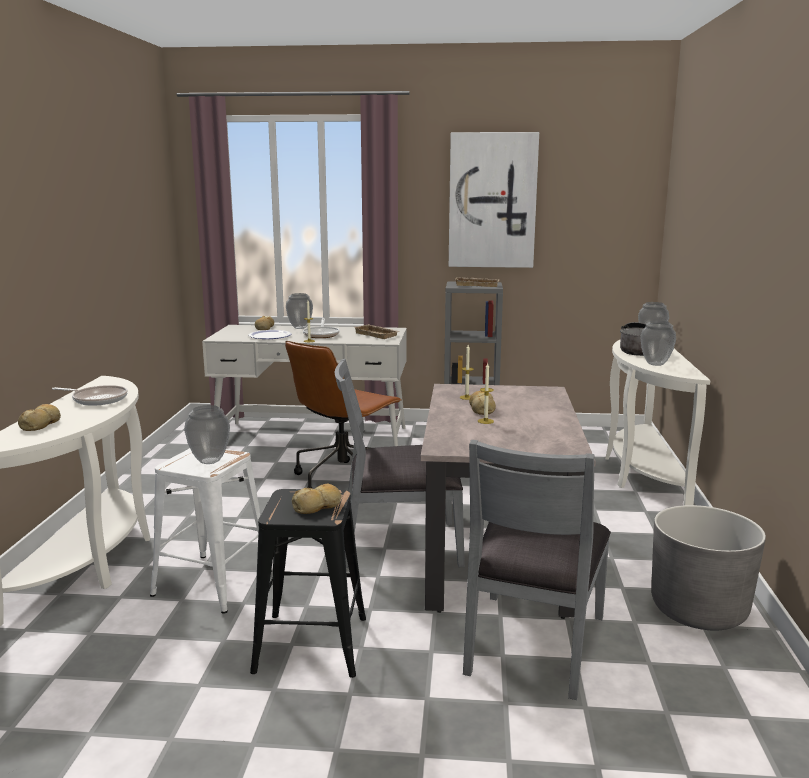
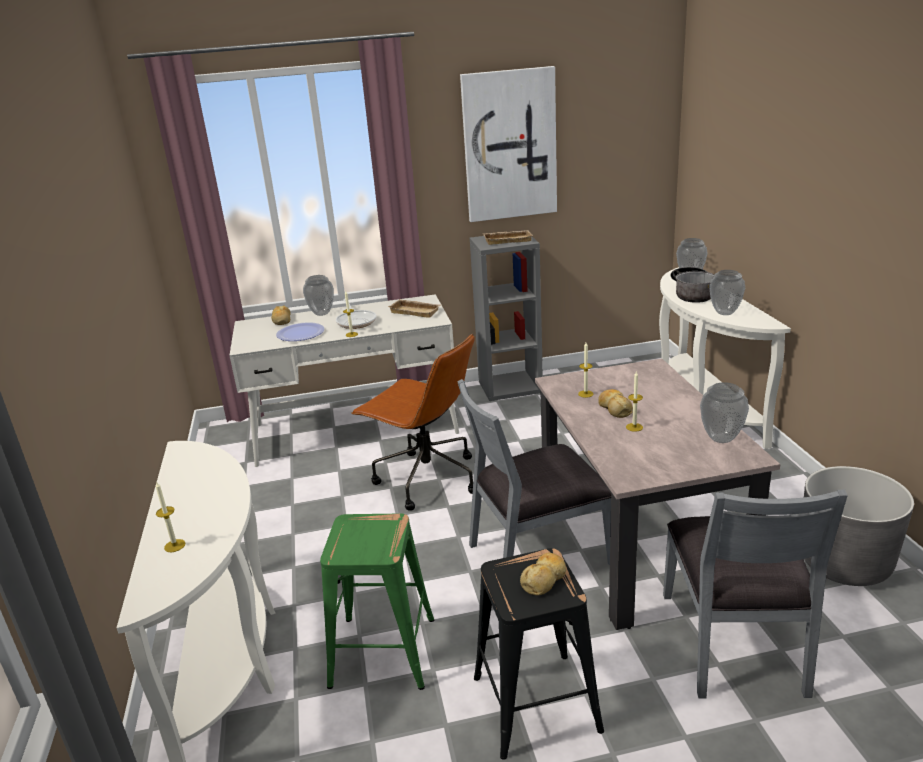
camera: 15 degrees left, 10 degrees up
(41, 424) = (174, 545): bread -> candle
(97, 399) = (202, 486): frying pan -> none
(209, 461) = (374, 538): vase -> vase (721, 439)
(212, 582) = (381, 651): white stool -> green stool
(343, 479) = (426, 479): brown office chair -> brown office chair turned 75 degrees counterclockwise

